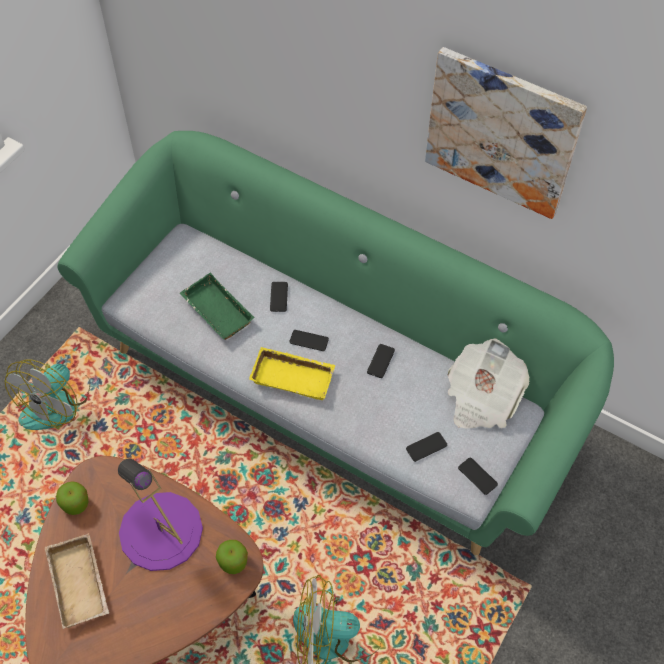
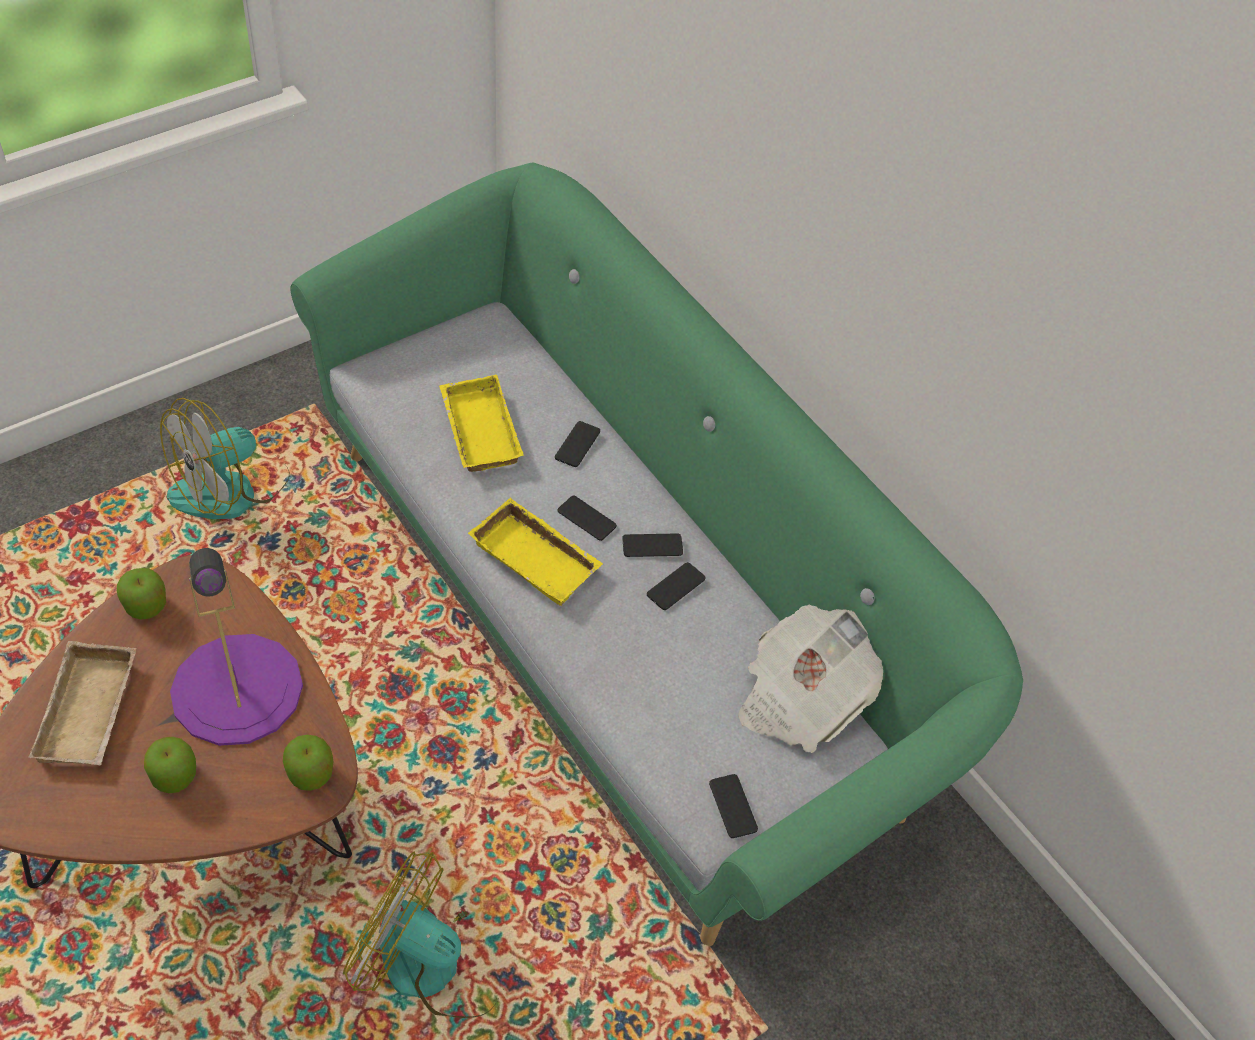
camera: 20 degrees right, 5 degrees down
(154, 599) = (174, 775): none -> apple
(215, 311) = (477, 430): green tray -> yellow tray
(426, 447) = (677, 732): phone -> phone (652, 546)
(502, 132) = (942, 268): picture -> none

